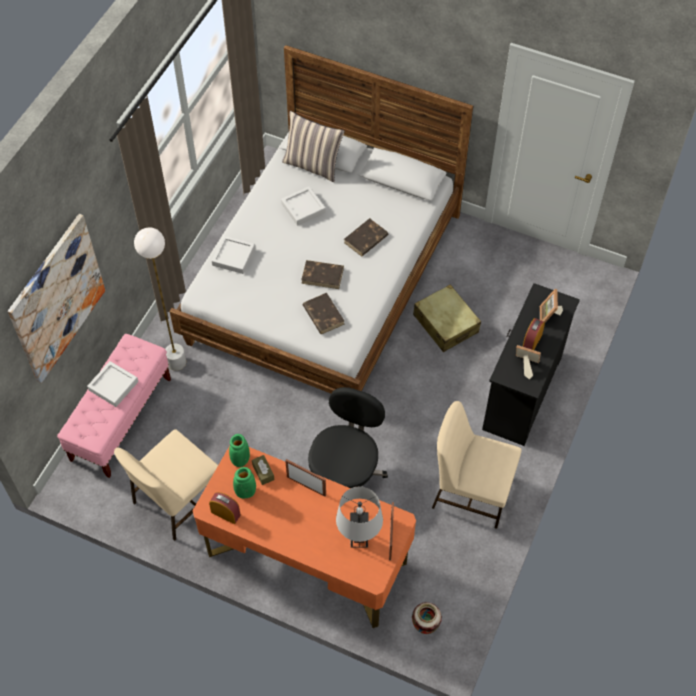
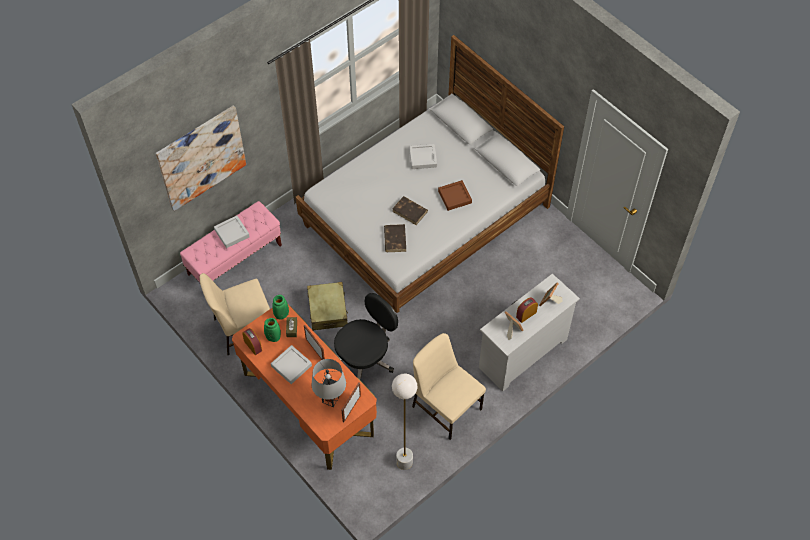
camera: 25 degrees right, 0 degrees up
(176, 362) = (291, 235): white floor lamp -> white floor lamp (404, 462)
(233, 257) = (355, 175): grey tray -> grey tray (291, 366)
(313, 165) = (447, 129): pillow -> none
(365, 239) = (454, 197): brown book -> brown tray
(425, 627) = (362, 484): vase -> none
(445, 324) = (494, 282): beige suitcase -> beige suitcase (328, 310)
(522, 393) = (522, 353): black dresser -> white dresser

